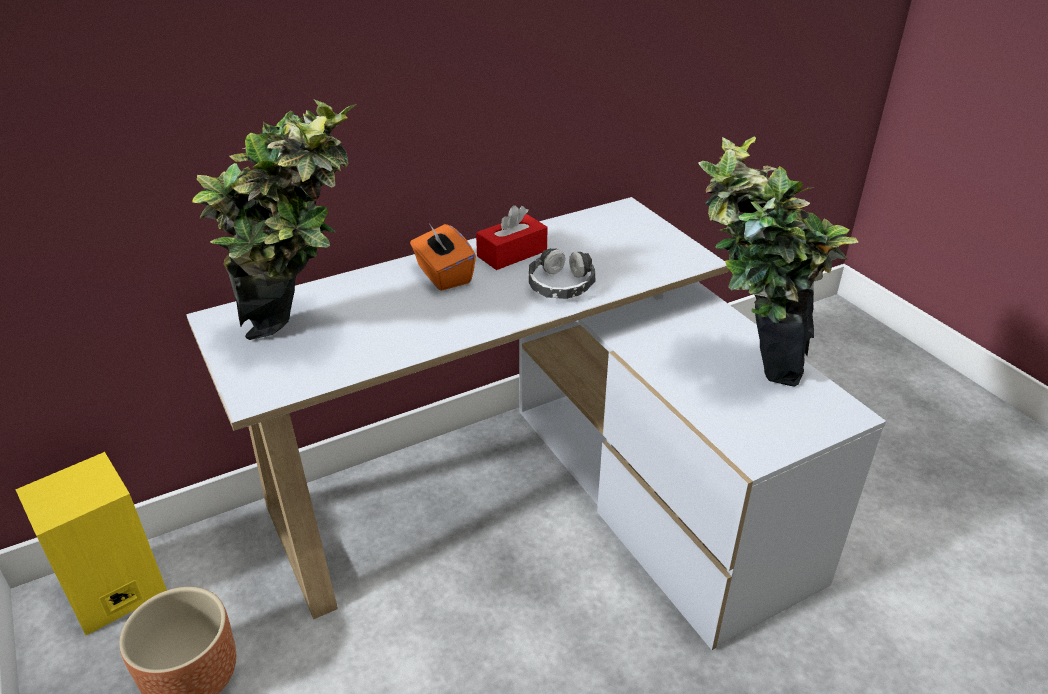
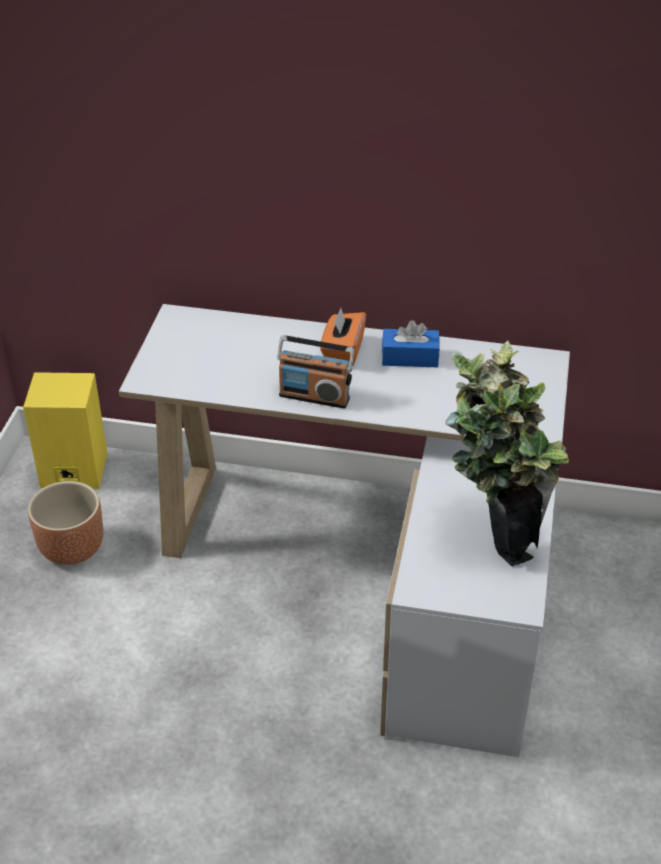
camera: 40 degrees right, 5 degrees up
(306, 336) = (211, 354): potted plant -> none
(467, 323) = (314, 396): none -> radio
(512, 253) = (410, 357): red tissue box -> blue tissue box
(561, 285) = (411, 400): headphones -> none

